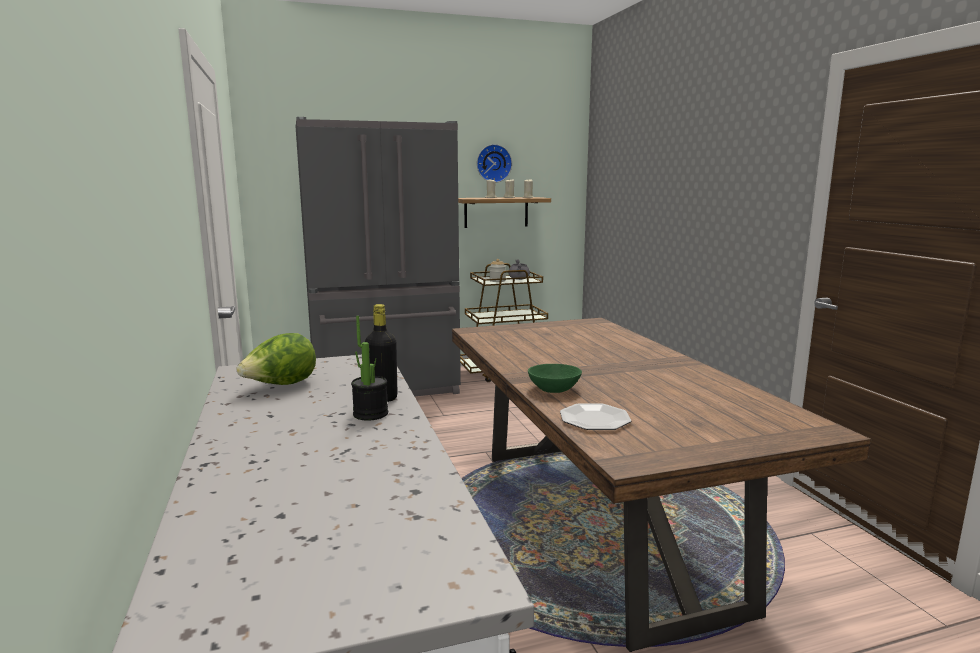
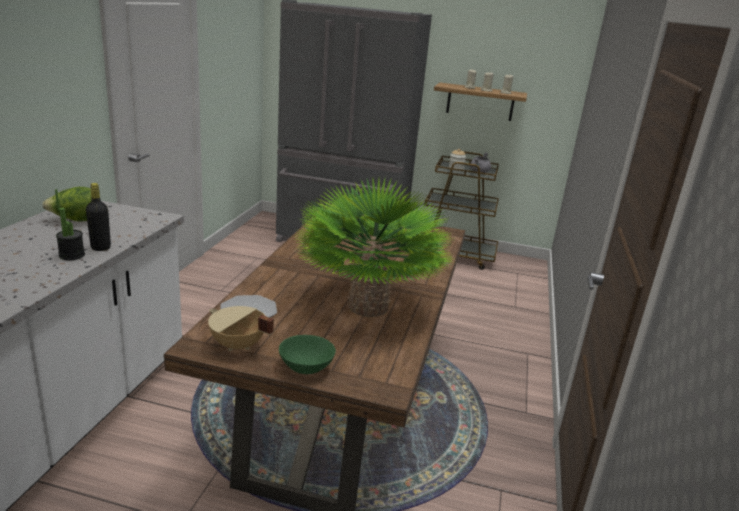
camera: 30 degrees right, 10 degrees up
(493, 163) = (484, 53): wall clock -> none
(554, 389) = (276, 279): green bowl -> green bowl (306, 367)
(656, 447) = (237, 346): none -> beige cooking pot
(671, 384) = (368, 306): none -> potted plant

